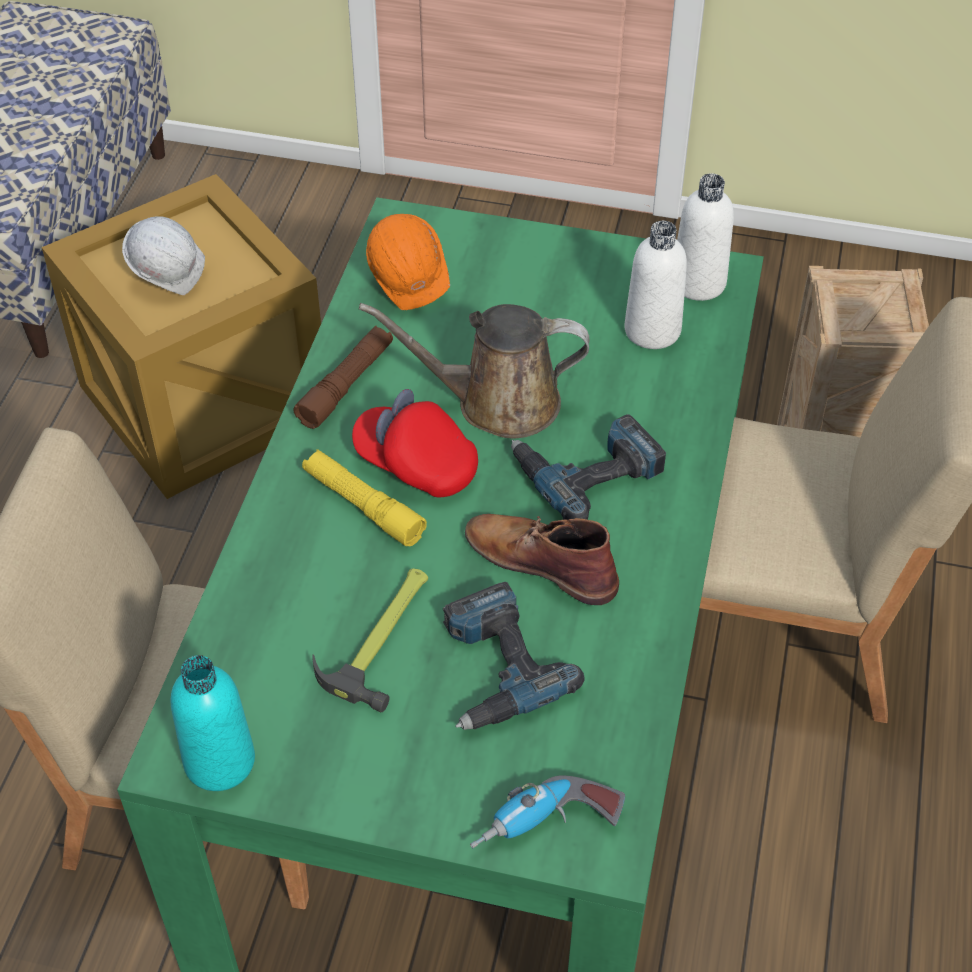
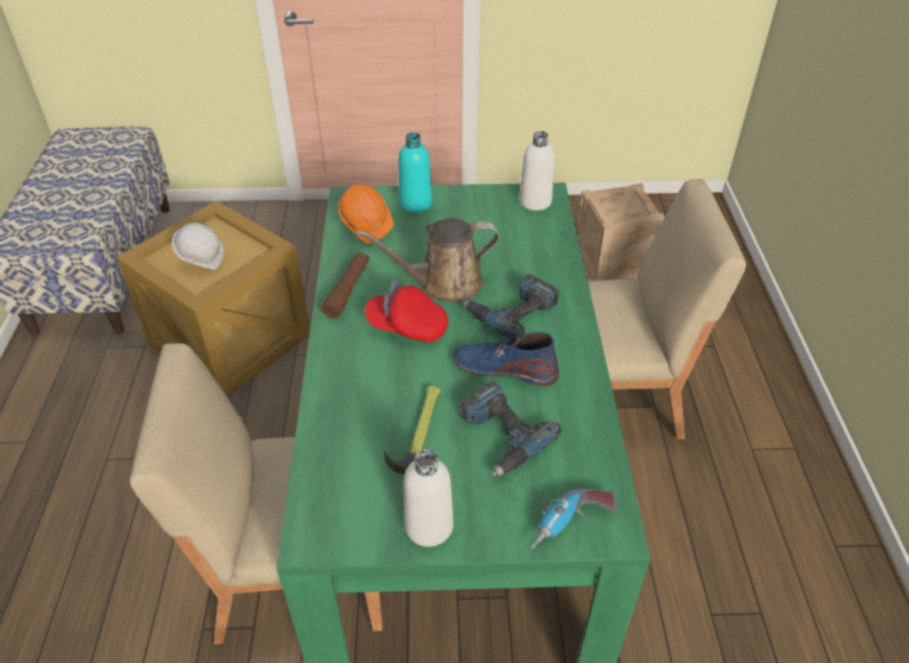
camera: 15 degrees left, 5 degrees down
(219, 761) = (342, 533): turquoise bottle -> turquoise bottle (415, 203)
(363, 506) = (382, 357): yellow flashlight -> none
(540, 561) = (504, 367): brown boot -> blue boot
(652, 330) = (519, 230): white bottle -> white bottle (428, 526)

